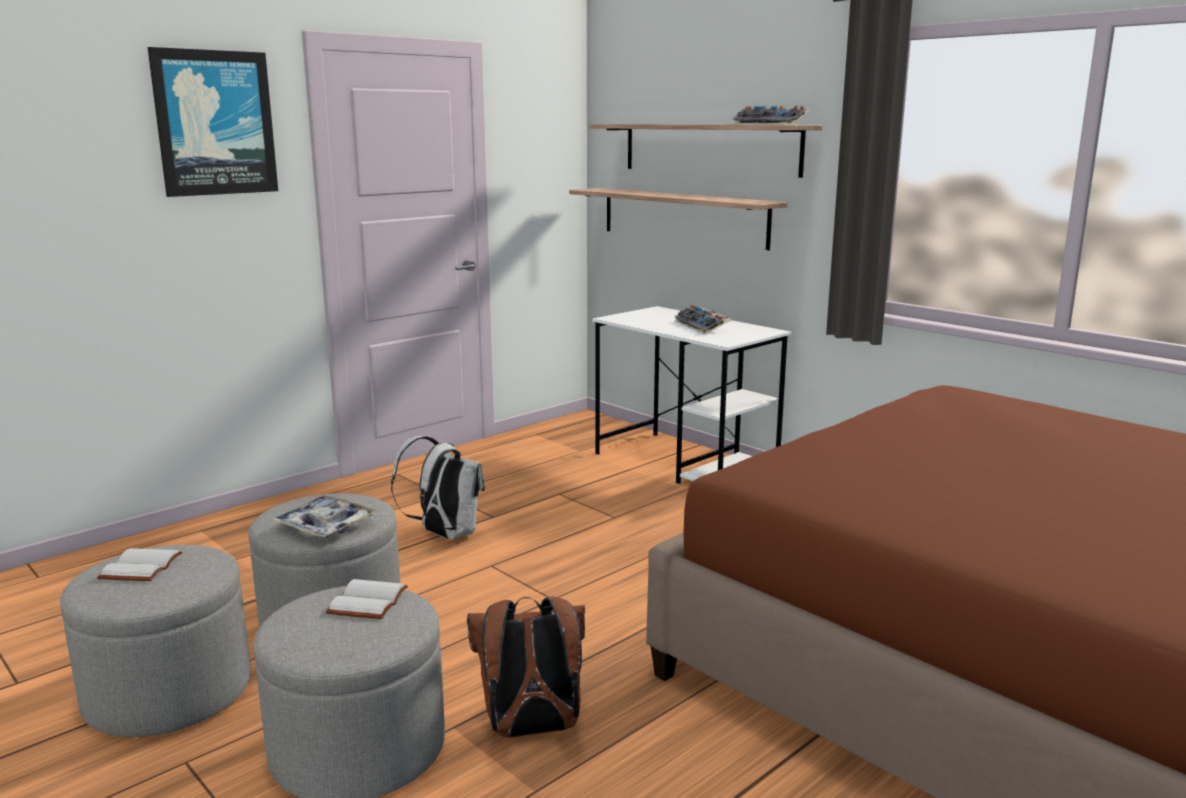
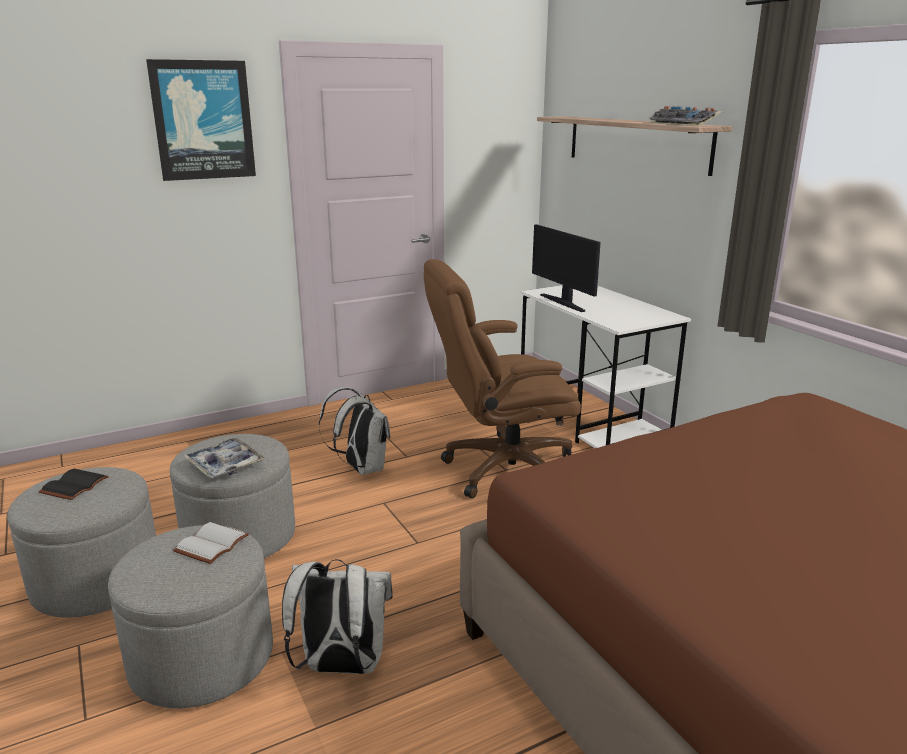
camera: 15 degrees right, 5 degrees up
(140, 567) = (74, 485): white book -> black book
(531, 729) = (340, 667): brown backpack -> white backpack
(607, 518) = (500, 470): none -> brown office chair
(648, 325) = (563, 302): none -> monitor
(683, 217) = (611, 204): shelf -> none
(703, 326) = (612, 307): keyboard -> none

